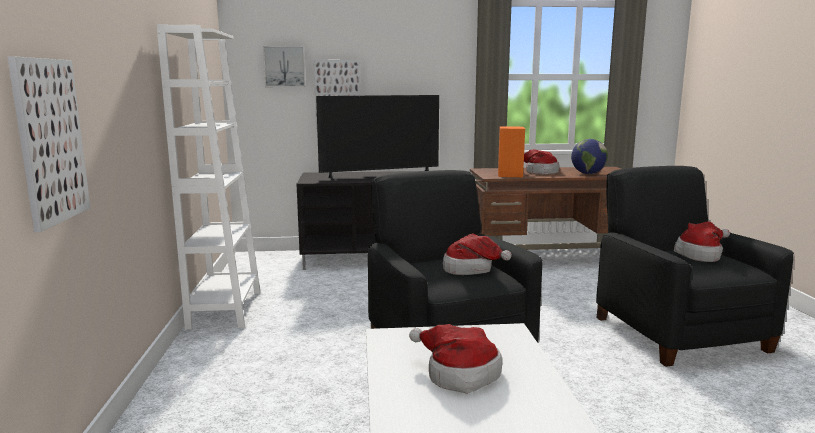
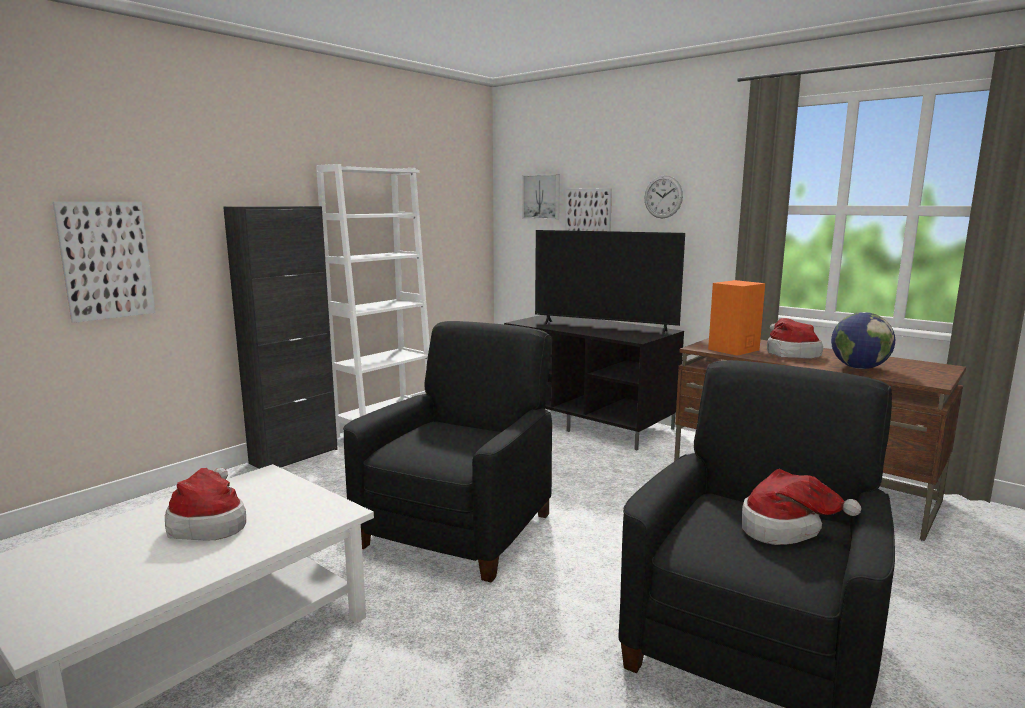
camera: 45 degrees right, 0 degrees up
(186, 357) = (294, 456): none -> black cabinet
(407, 67) = (663, 197): none -> wall clock
(471, 269) = (458, 444): hat -> none

